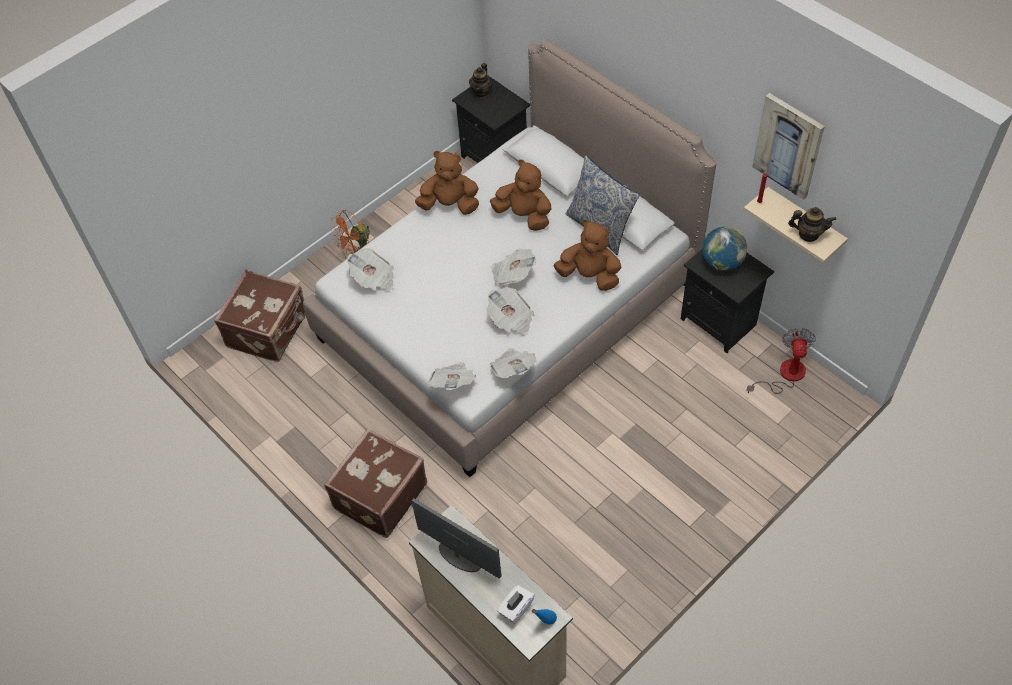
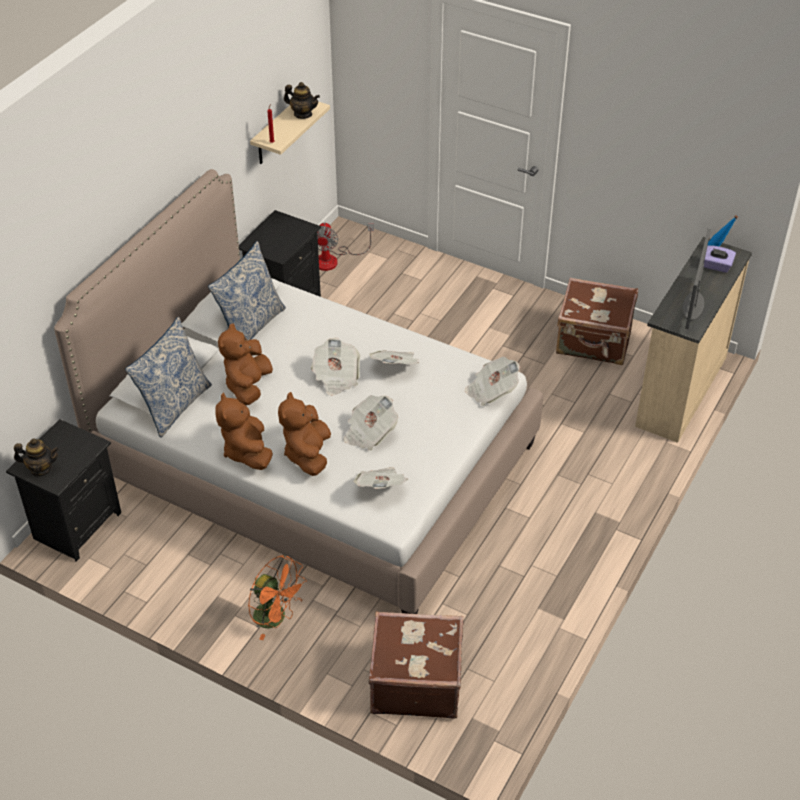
camera: 110 degrees left, 10 degrees down
(378, 496) = (586, 508): brown suitcase -> brown suitcase (594, 342)
(513, 369) = (456, 353): newspaper -> newspaper (369, 433)
(516, 609) = (716, 266): white tissue box -> purple tissue box
(518, 168) = (174, 406): none -> pillow
(589, 276) = (319, 322): brown plush toy -> brown plush toy (307, 455)
(722, 262) = (274, 241): globe -> none
(784, 375) = (333, 259): fan -> fan turned 75 degrees counterclockwise
(788, 146) = (251, 78): picture -> none
(808, 234) = (303, 114): teapot -> teapot turned 120 degrees clockwise

